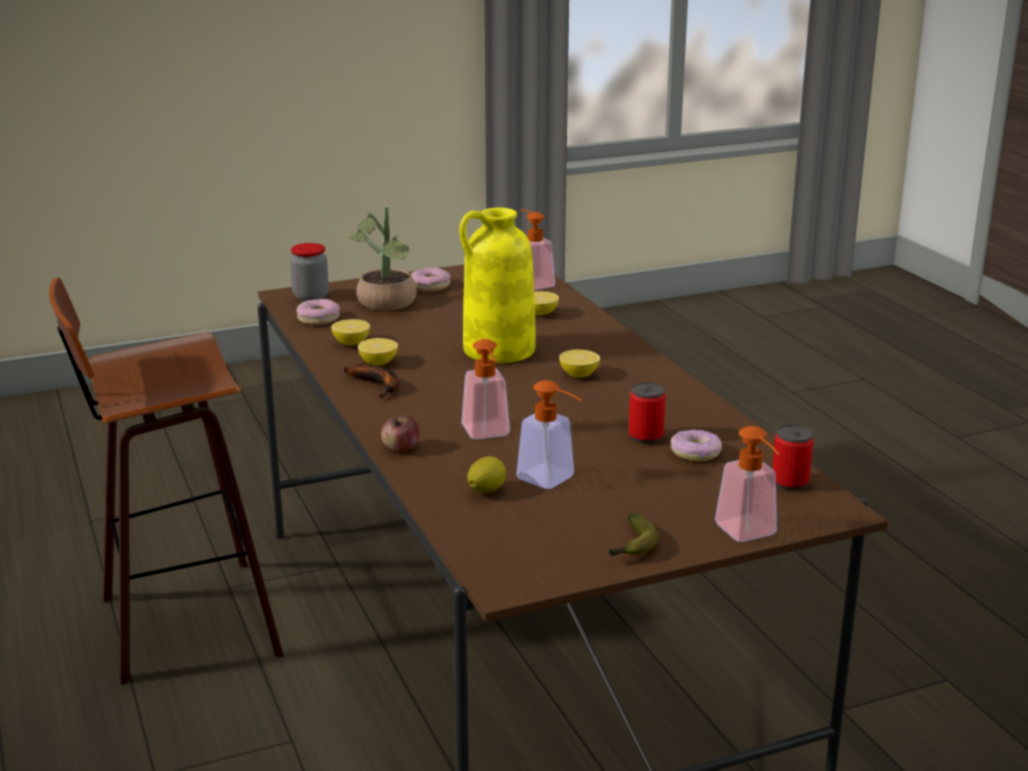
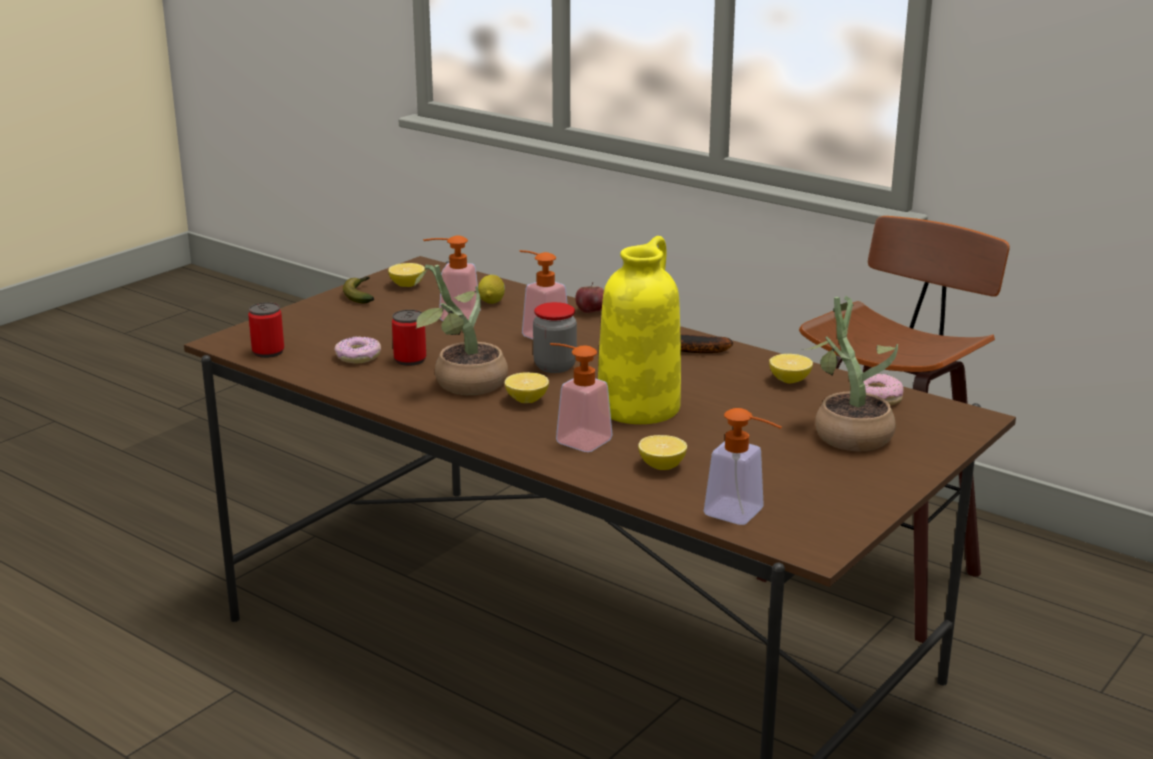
camera: 150 degrees right, 0 degrees up
(311, 297) = (943, 422): jar -> jar (555, 366)
(378, 363) = (727, 368): lemon -> lemon (407, 285)
(430, 286) = (852, 474): donut -> none
(619, 401) = (462, 384): none -> potted plant
(751, 534) = (283, 316): soap dispenser -> soap dispenser (576, 439)

